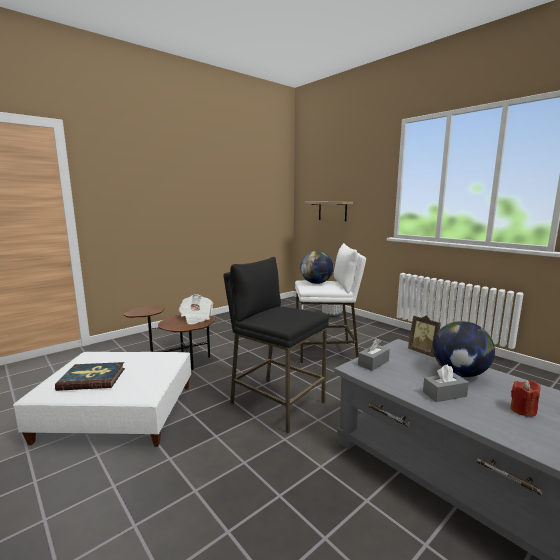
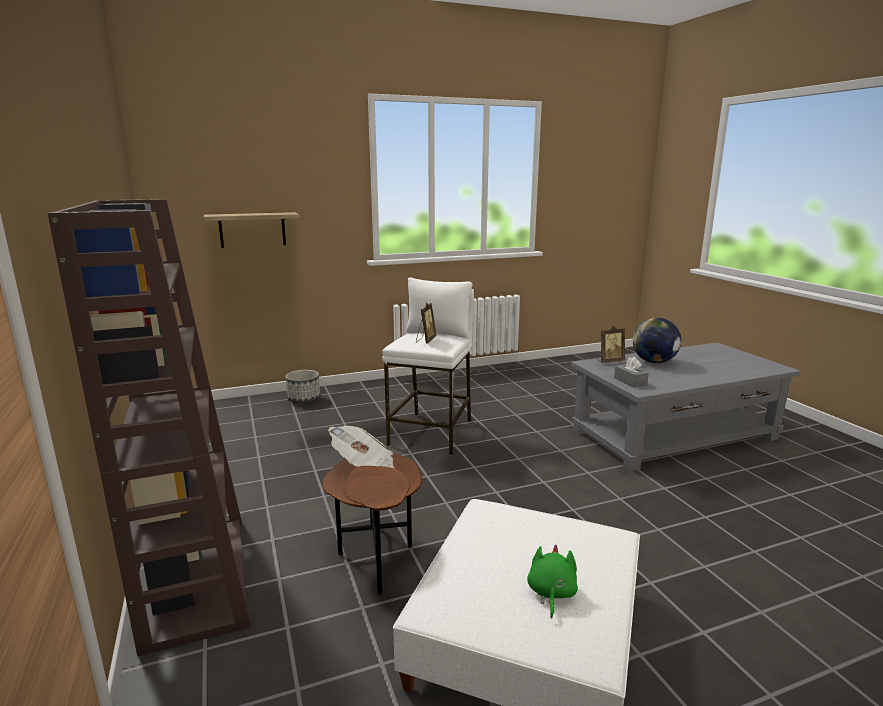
camera: 70 degrees left, 5 degrees up
(92, 379) = (551, 593): book -> green plush toy
(161, 335) = (195, 577): none -> brown bookcase
(276, 403) = (546, 490): black stool -> none
(316, 283) = (425, 340): globe -> picture frame
(444, 394) = (689, 374): grey tissue box -> none
(523, 410) = (710, 362): red candle -> none

